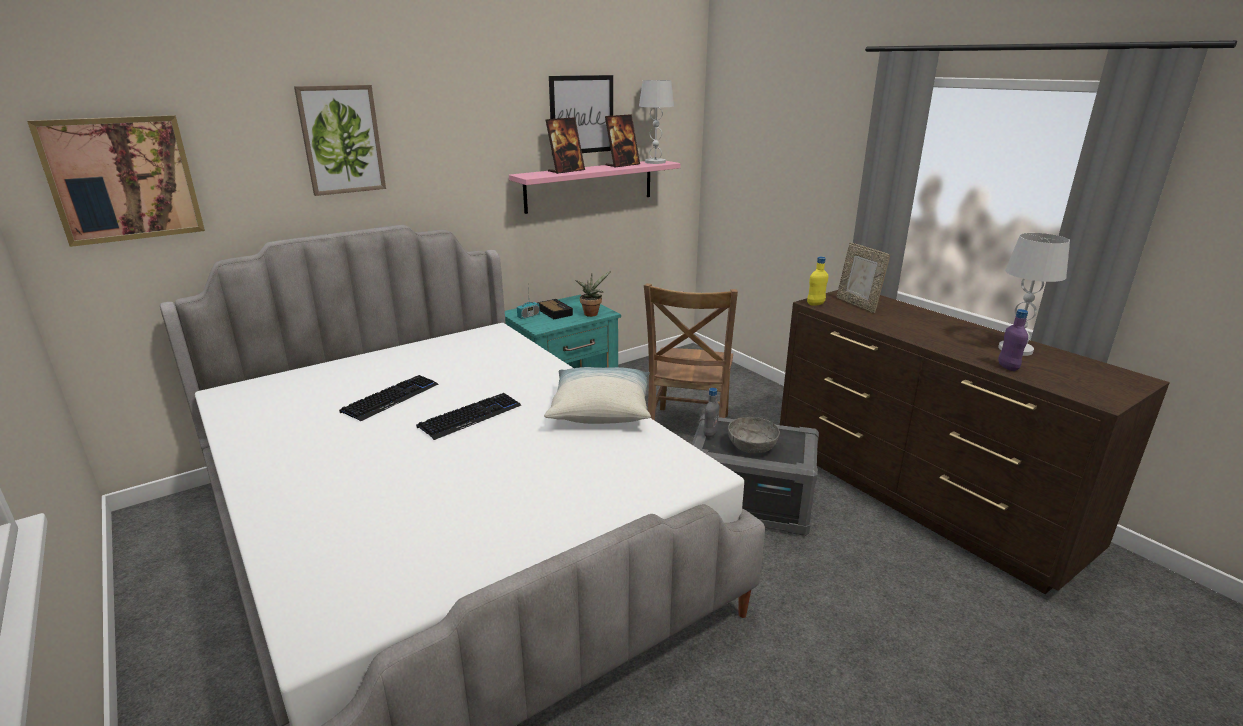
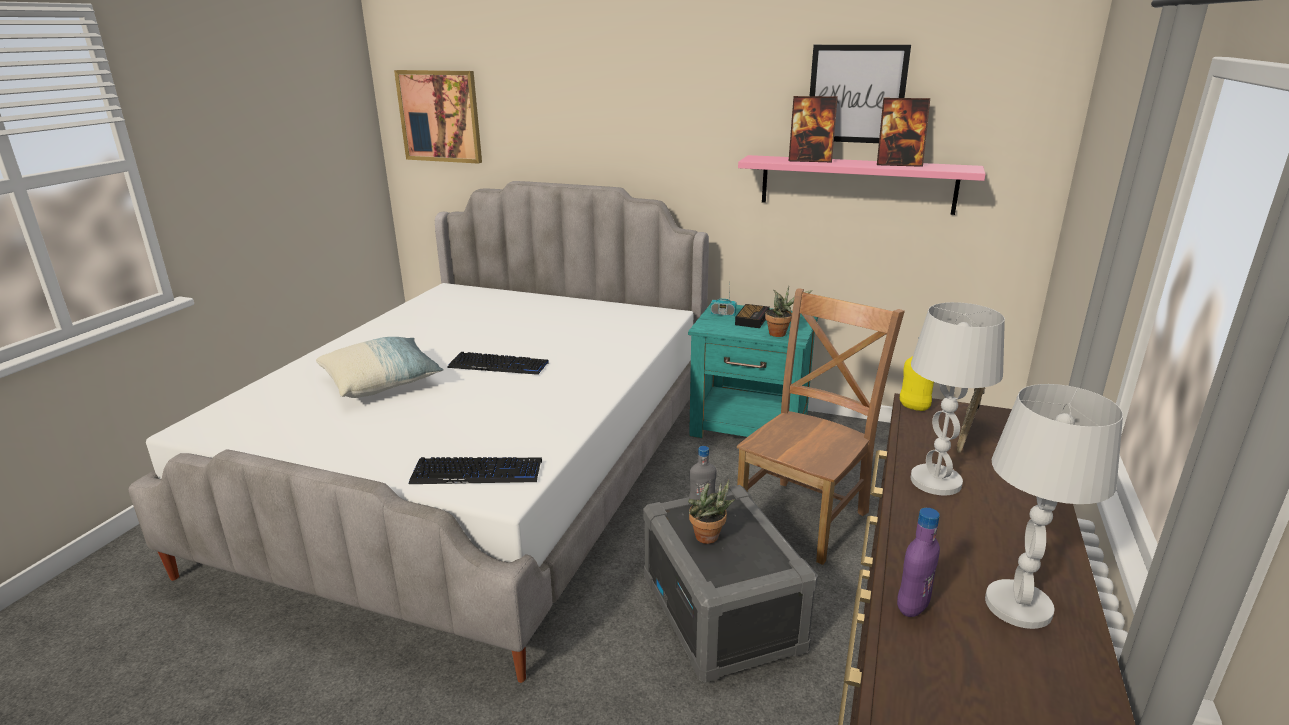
camera: 55 degrees right, 0 degrees up
(341, 140) = (585, 100): picture -> none
(391, 399) = (496, 331): keyboard -> keyboard (477, 473)
(600, 410) = (573, 407): pillow -> pillow (382, 382)
(655, 162) = (955, 167): white table lamp -> white table lamp (936, 481)
(687, 431) = (805, 516): brown chair -> brown chair turned 150 degrees clockwise
(752, 446) = (709, 538): grey bowl -> potted plant

